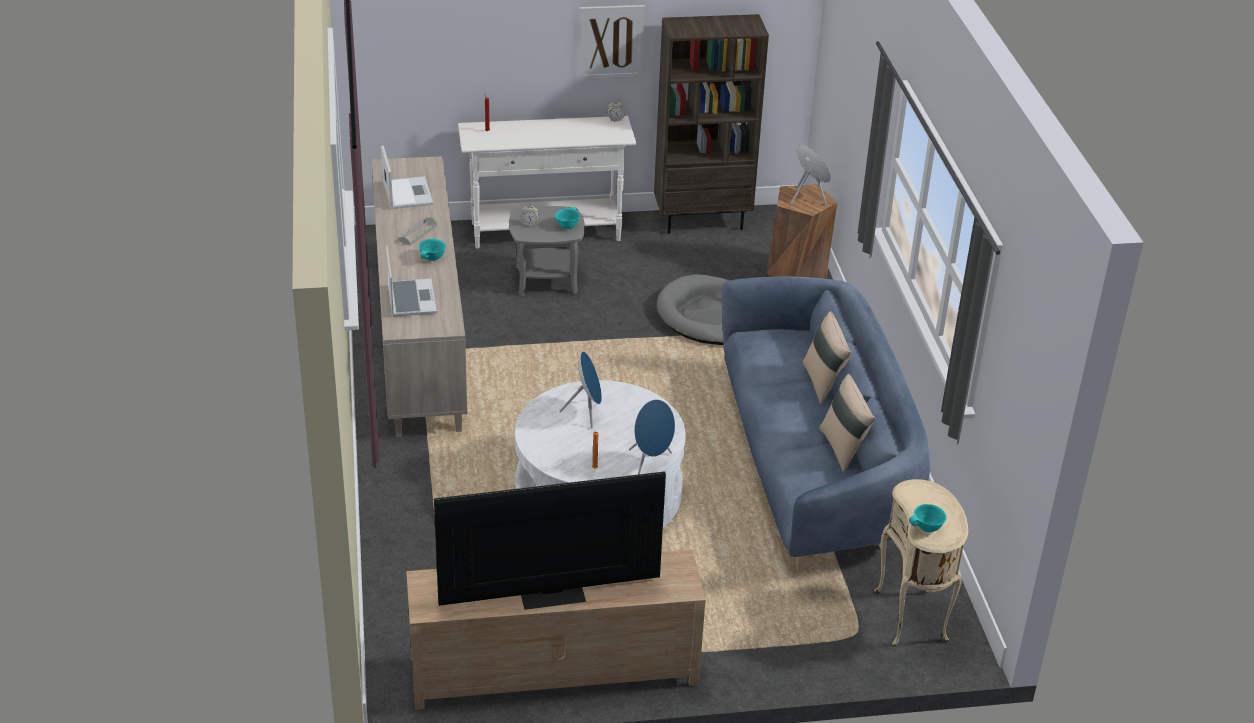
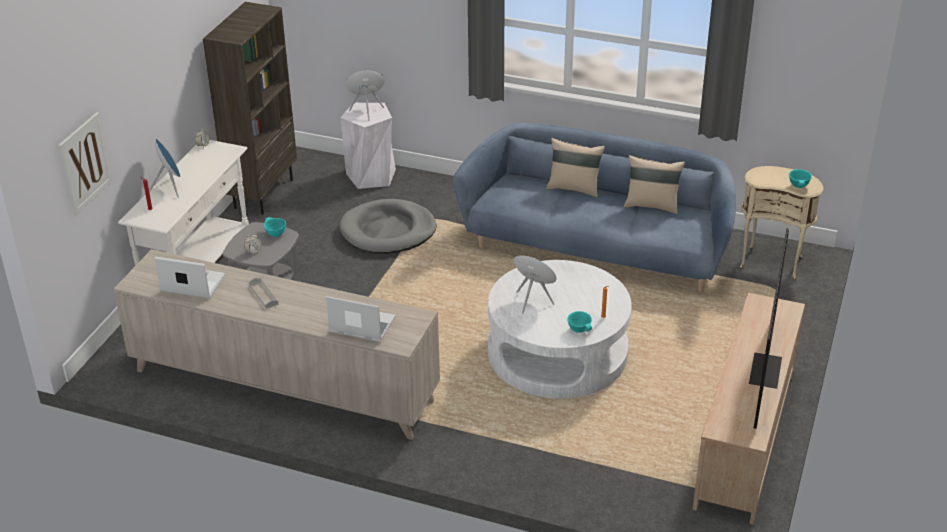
camera: 60 degrees left, 0 degrees up
(432, 258) = (310, 298): turquoise bowl -> turquoise bowl (579, 330)
(610, 42) = (179, 81): picture -> picture (85, 163)
(650, 462) = (612, 290): blue speaker -> blue speaker (170, 188)
(797, 273) = (371, 176): brown stool -> white stool

